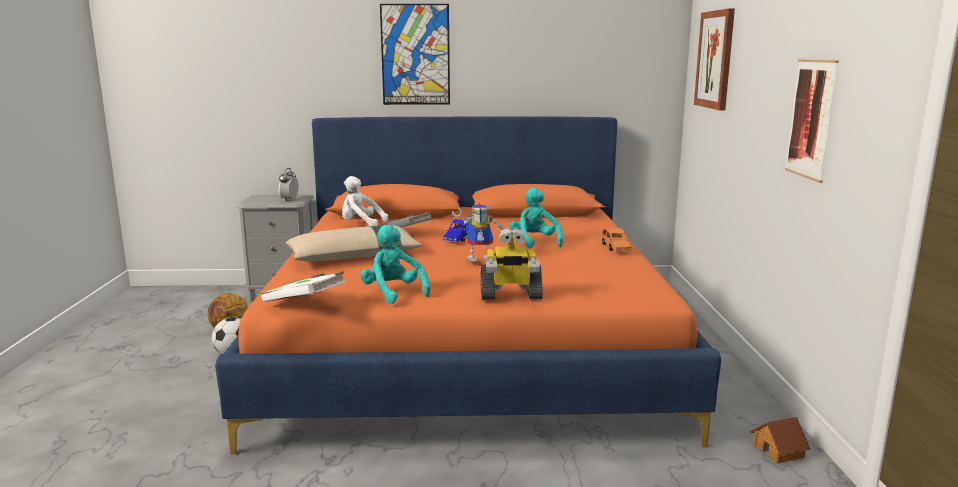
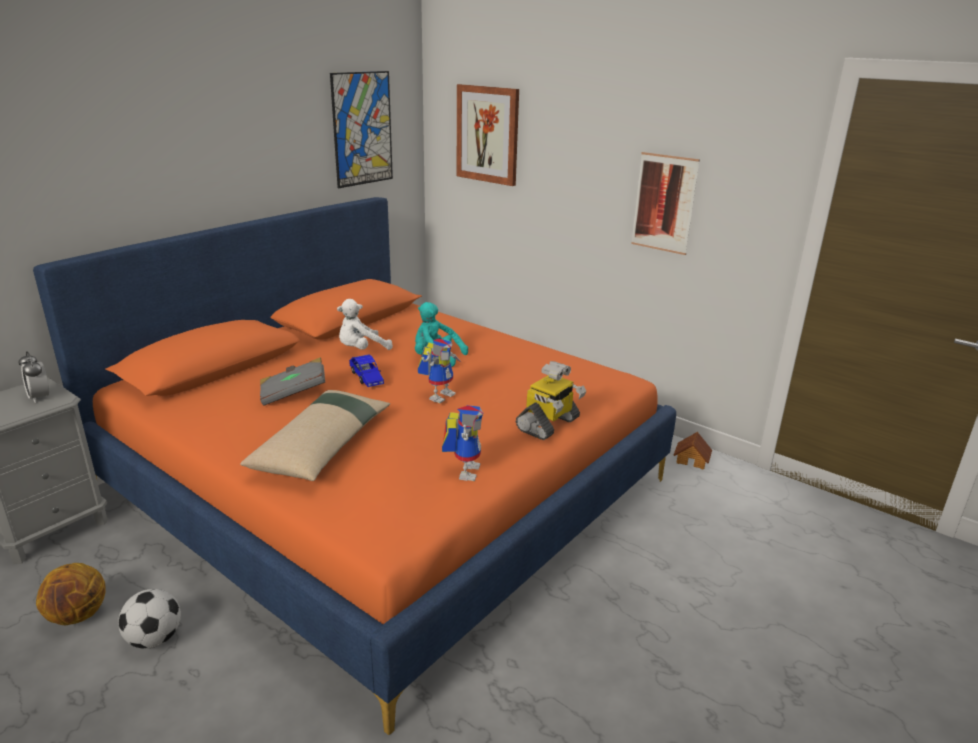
camera: 50 degrees left, 10 degrees up
(305, 302) = (425, 524): white book -> none
(361, 224) = (212, 399): white plush toy -> white plush toy (362, 350)
(393, 293) = (464, 470): turquoise plush toy -> toy robot
(415, 55) = (161, 150): picture -> picture (362, 129)
(615, 248) = (500, 340): orange toy car -> none

